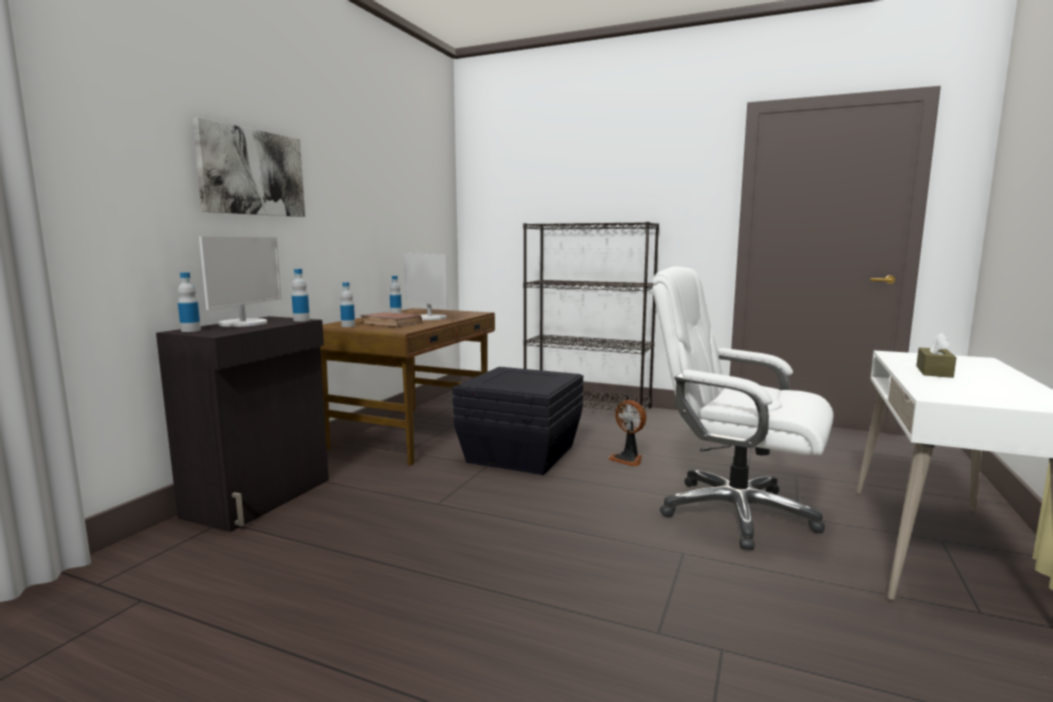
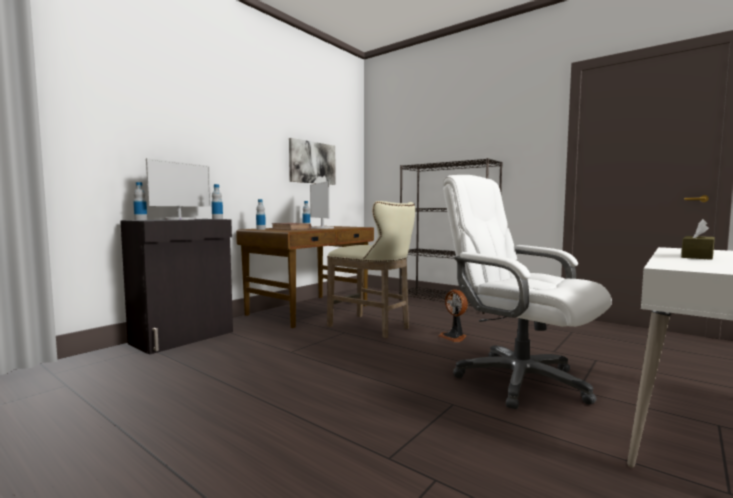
camera: 15 degrees right, 5 degrees down
(252, 172) = (199, 125): picture -> picture (312, 162)
(519, 454) = (373, 327): black storage box -> beige stool

